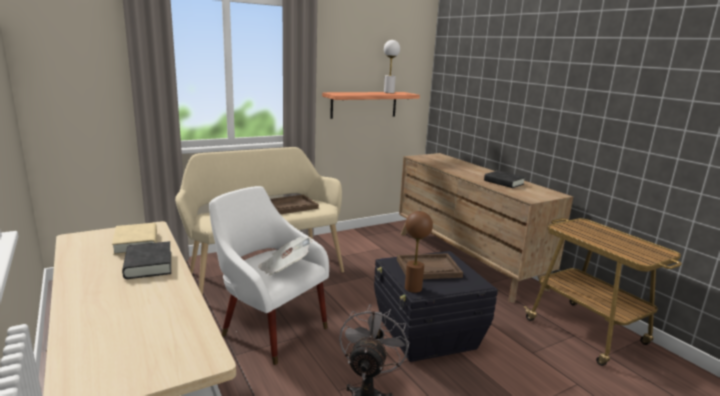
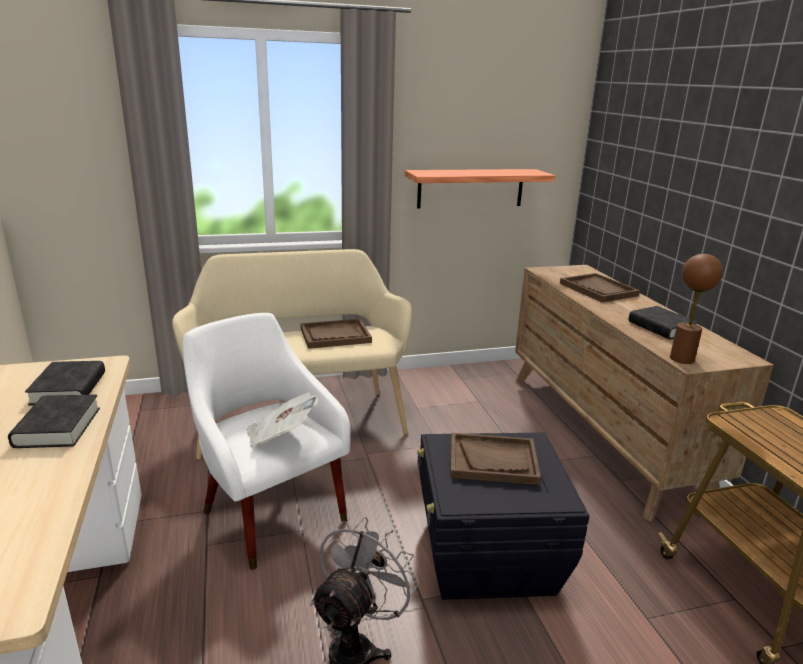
camera: 15 degrees right, 5 degrees up
(136, 243) = (69, 388): beige book -> black book
(389, 92) = (509, 170): white table lamp -> none
(413, 288) = (450, 495): brown table lamp -> brown table lamp (682, 359)
(456, 165) = (598, 289): none -> brown tray

